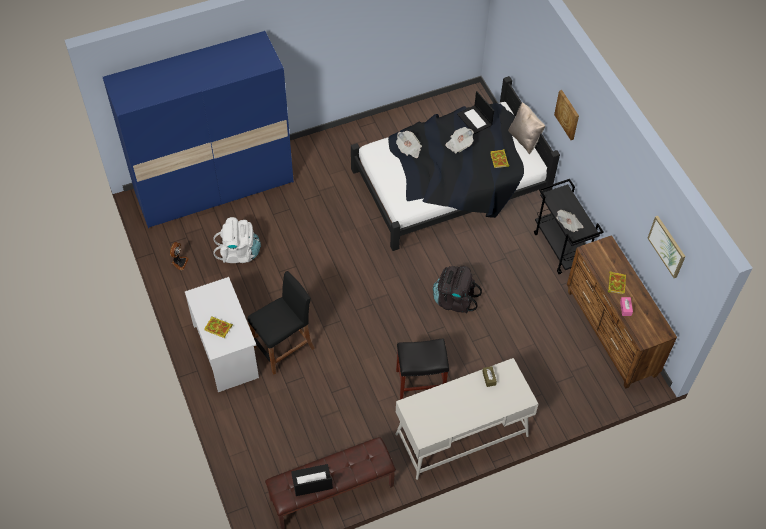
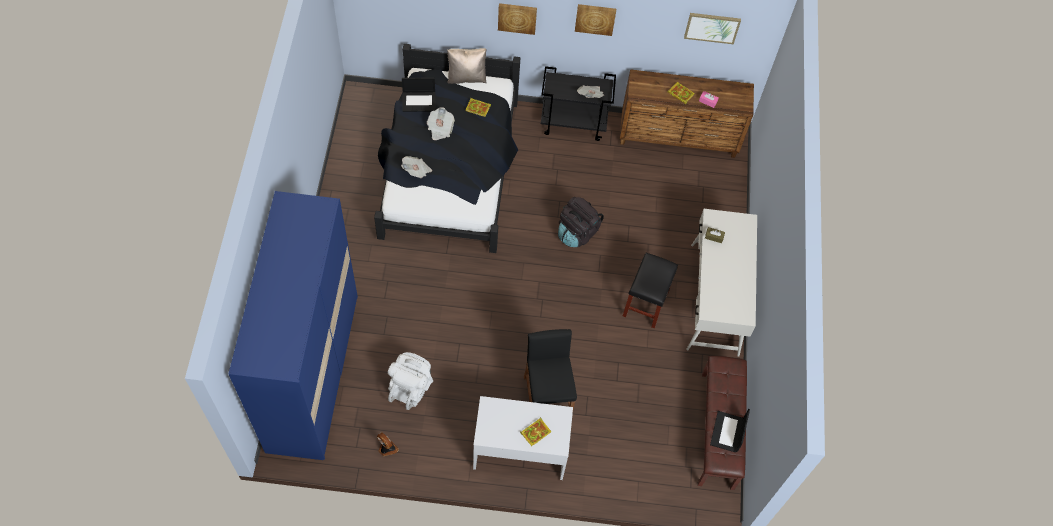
camera: 65 degrees left, 5 degrees up
(606, 161) = (595, 18): none -> picture

